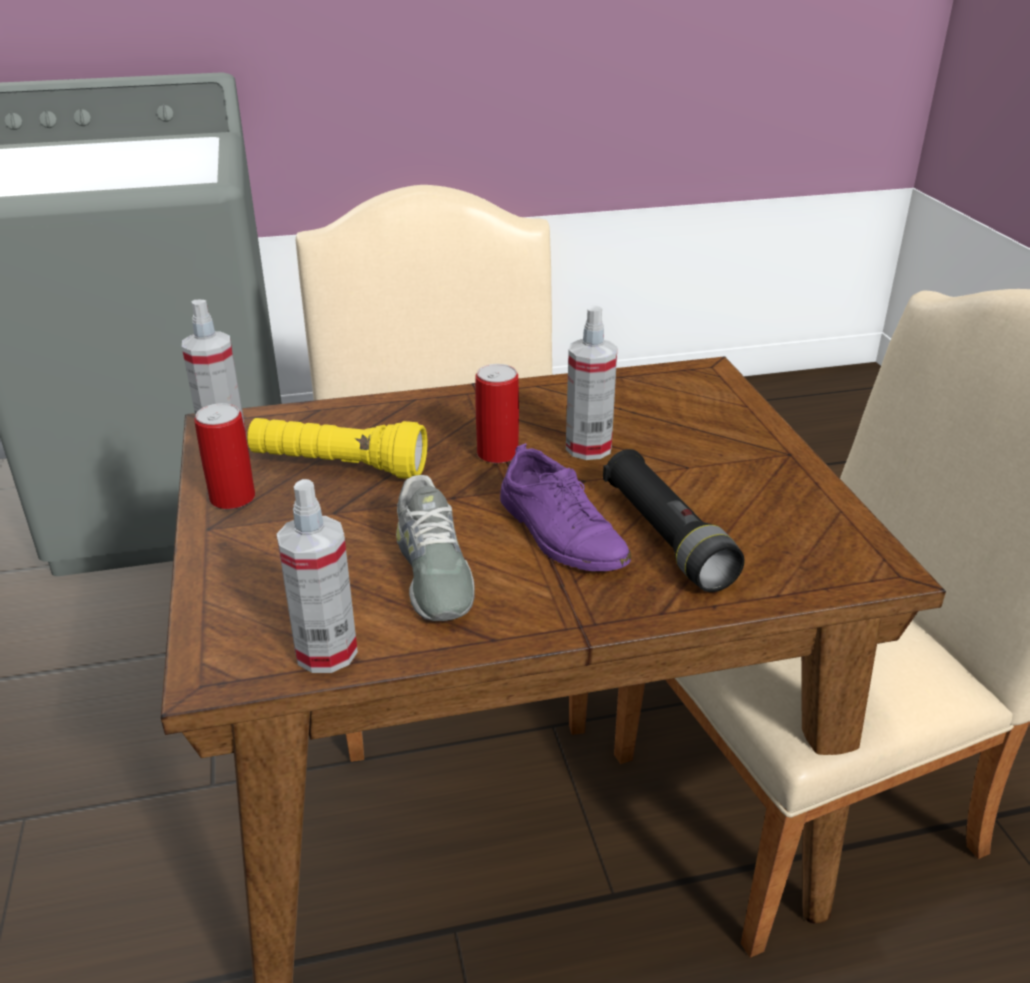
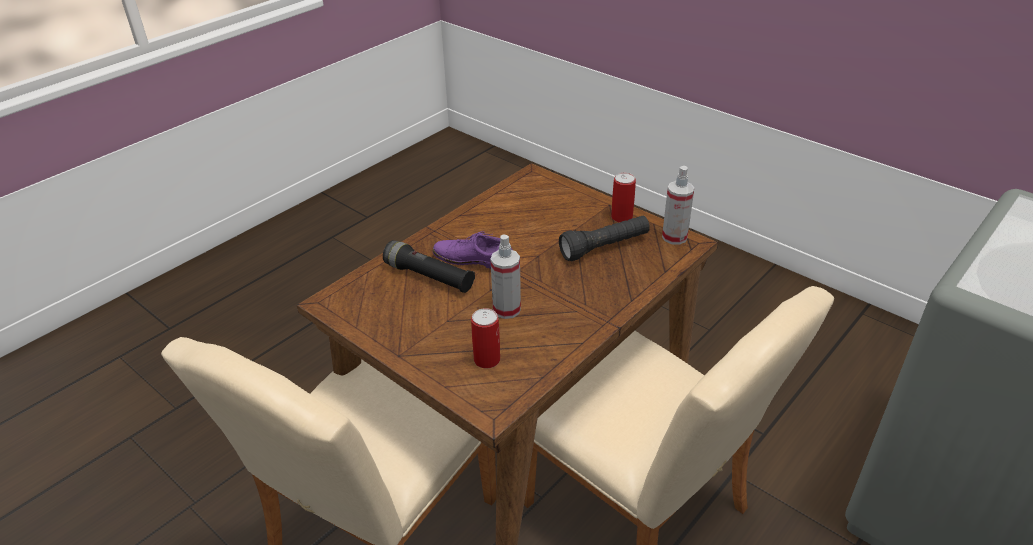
camera: 145 degrees right, 5 degrees up
(326, 652) = (508, 191): spray bottle -> none
(338, 467) = (604, 247): yellow flashlight -> black flashlight
(432, 572) = (506, 225): grey shoe -> none
(497, 453) = (546, 285): can -> can (487, 359)

